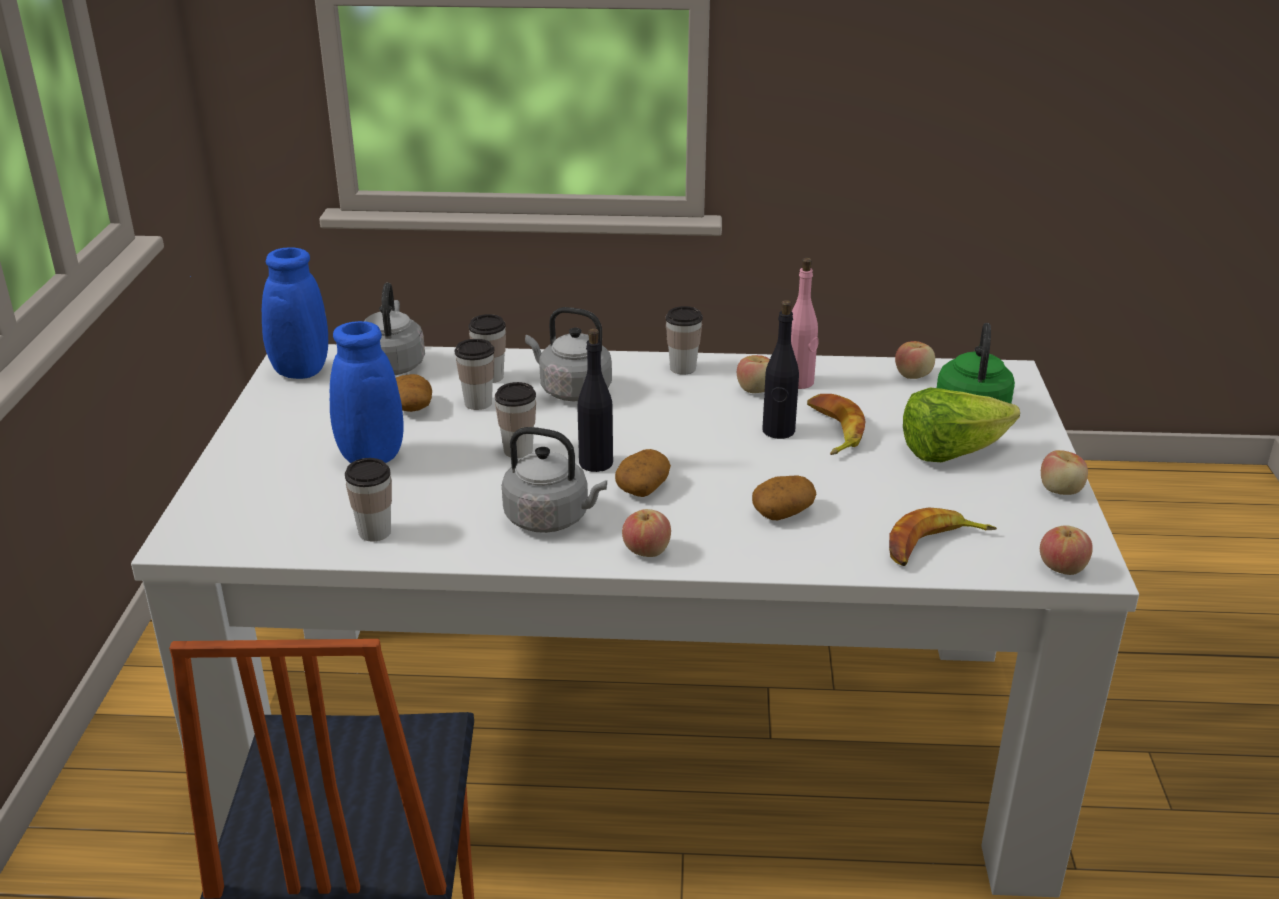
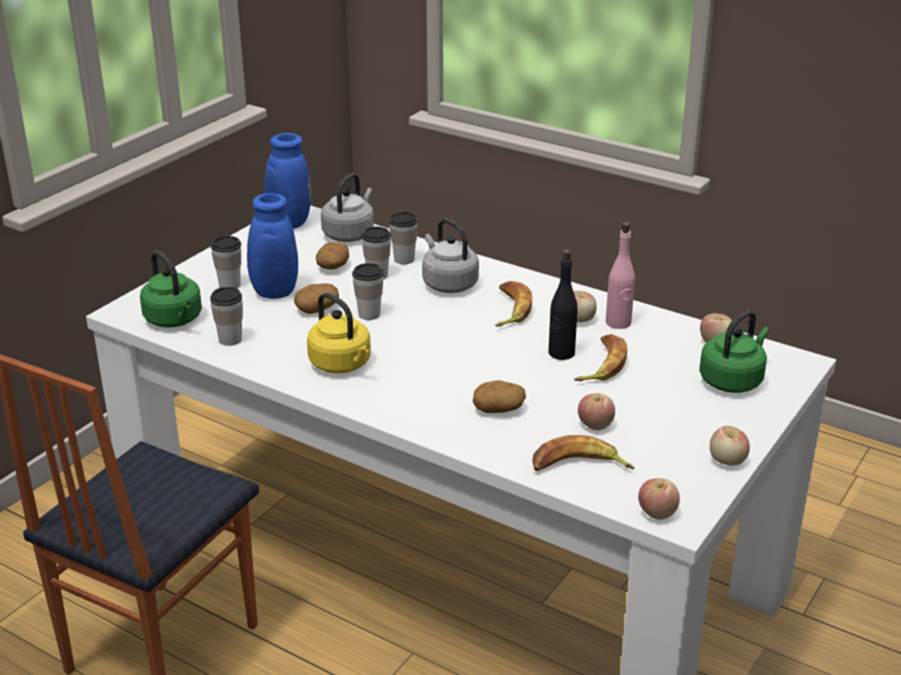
camera: 30 degrees right, 0 degrees up
(271, 530) = (175, 320): none -> green kettle
(551, 519) = (342, 365): grey kettle -> yellow kettle
(596, 463) = (410, 337): black bottle -> none
(642, 487) = (423, 363): potato -> potato (317, 308)
(646, 551) = (379, 404): apple -> apple (595, 425)
(671, 400) = (509, 309): none -> banana
(683, 368) = (543, 289): cup -> cup (230, 285)
(950, 452) = (674, 407): lettuce -> none

